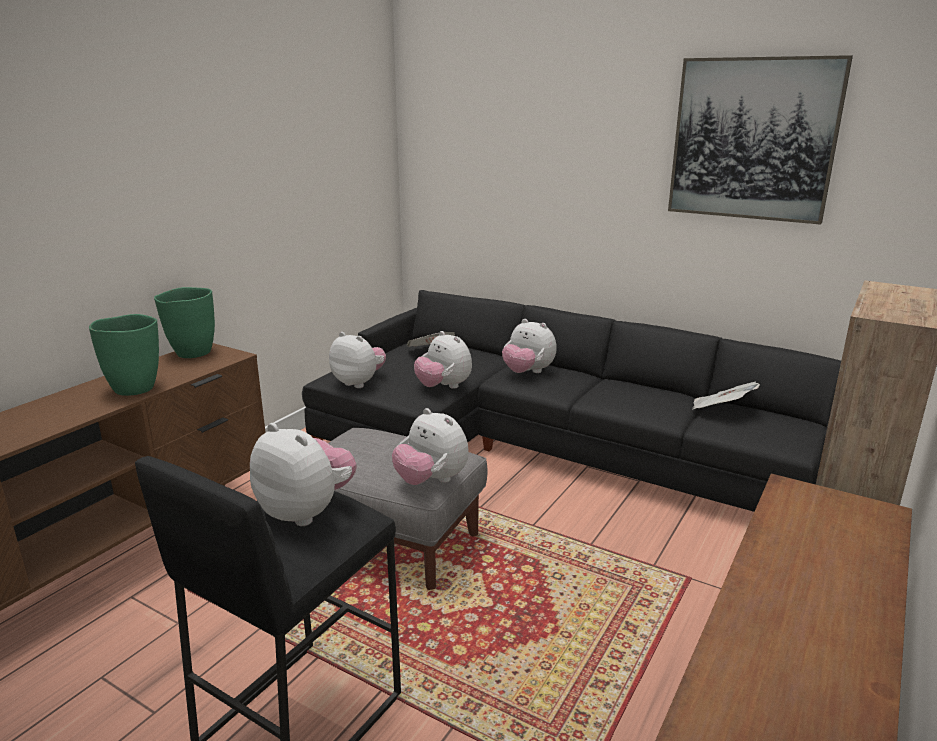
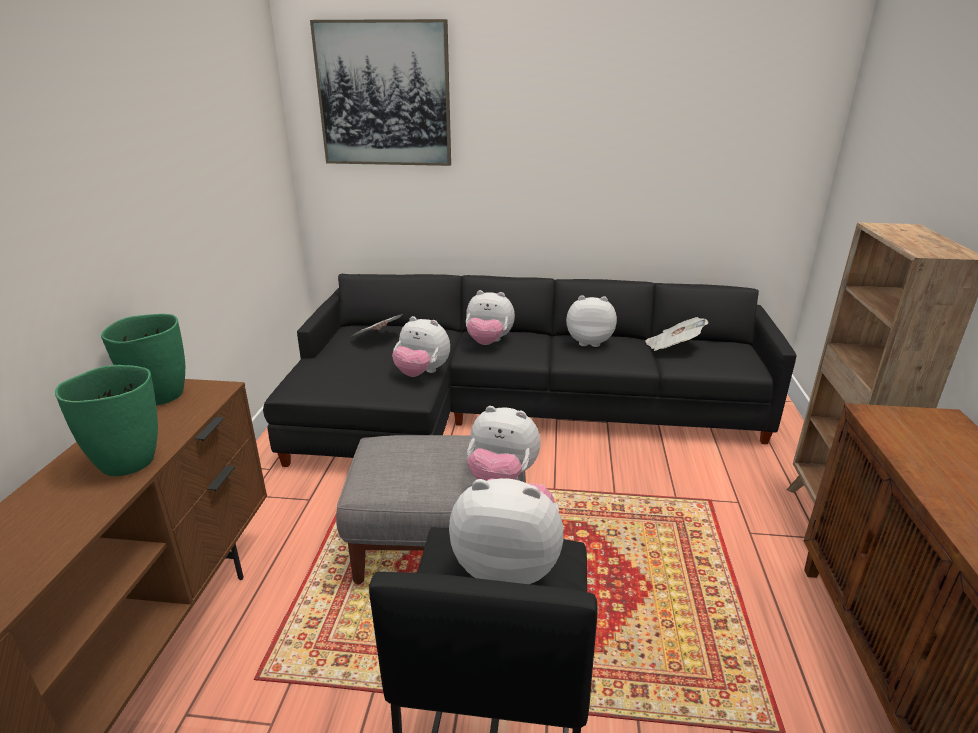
camera: 25 degrees left, 5 degrees up
(359, 382) = (330, 386): plush toy -> plush toy (589, 342)
(753, 139) = (669, 100): picture -> picture (384, 95)

